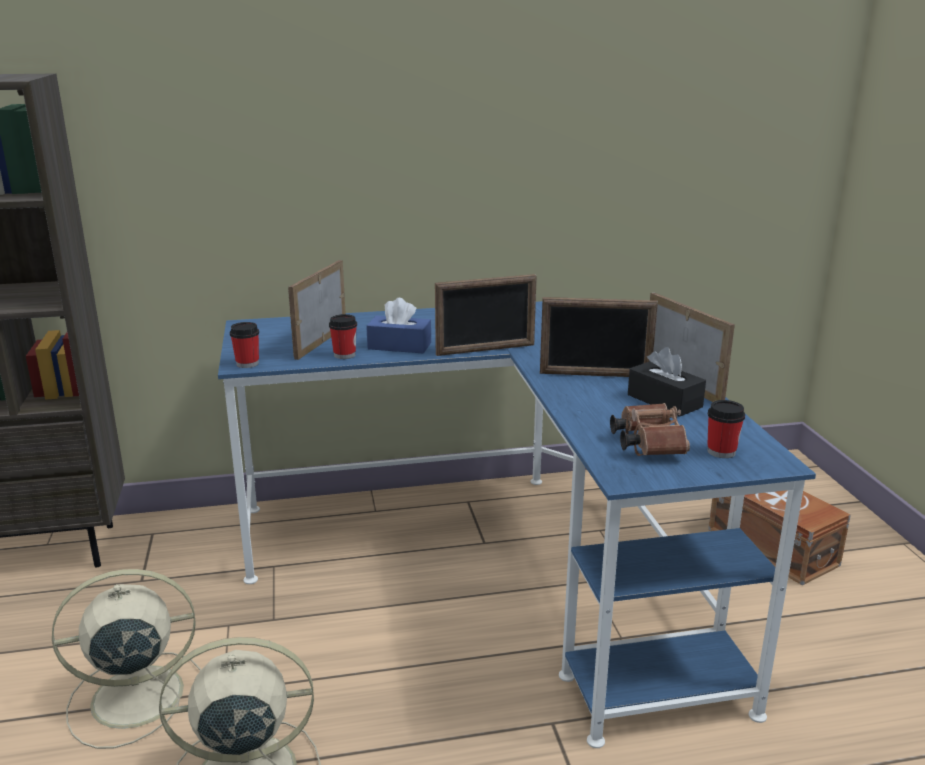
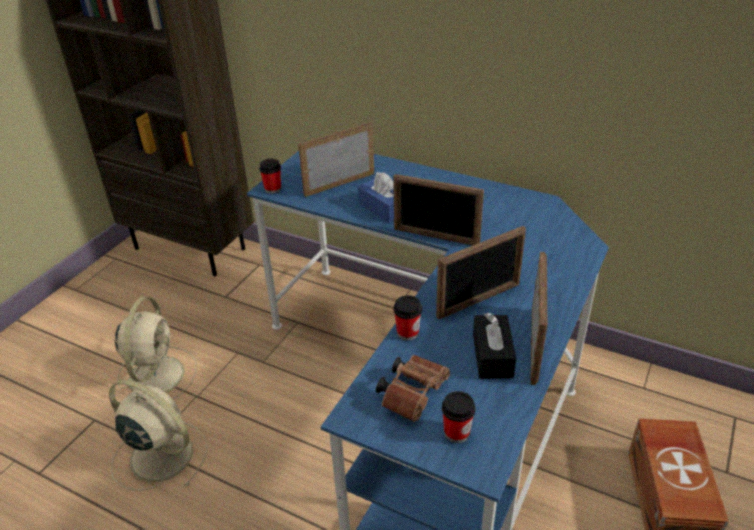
camera: 40 degrees right, 15 degrees up
(133, 697) = (157, 374): beige fan -> beige fan turned 75 degrees clockwise
(344, 355) = (337, 204): cup -> cup (407, 333)
(595, 375) = (479, 301): picture frame -> picture frame turned 75 degrees counterclockwise

